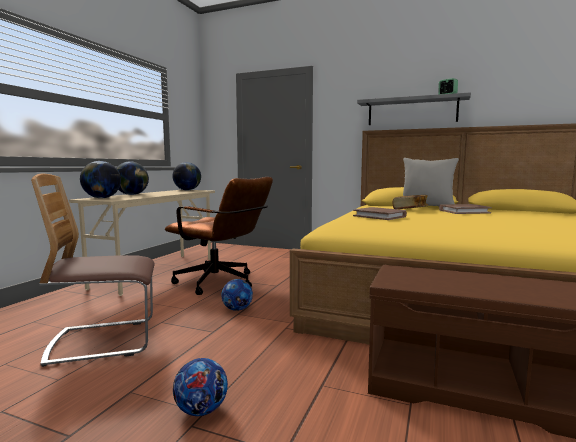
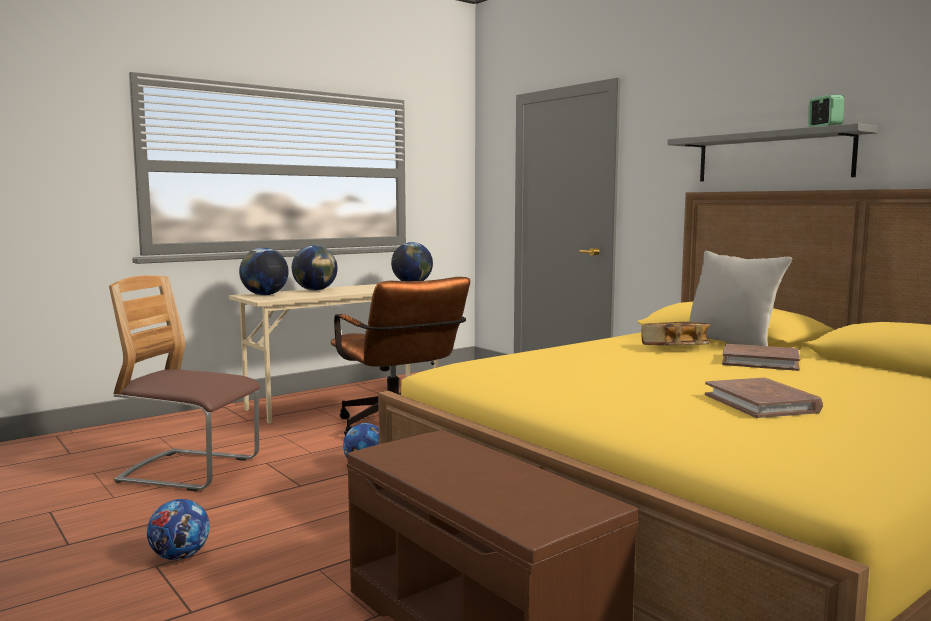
camera: 30 degrees right, 0 degrees up
(379, 216) = (571, 356): brown book -> brown book (761, 403)

